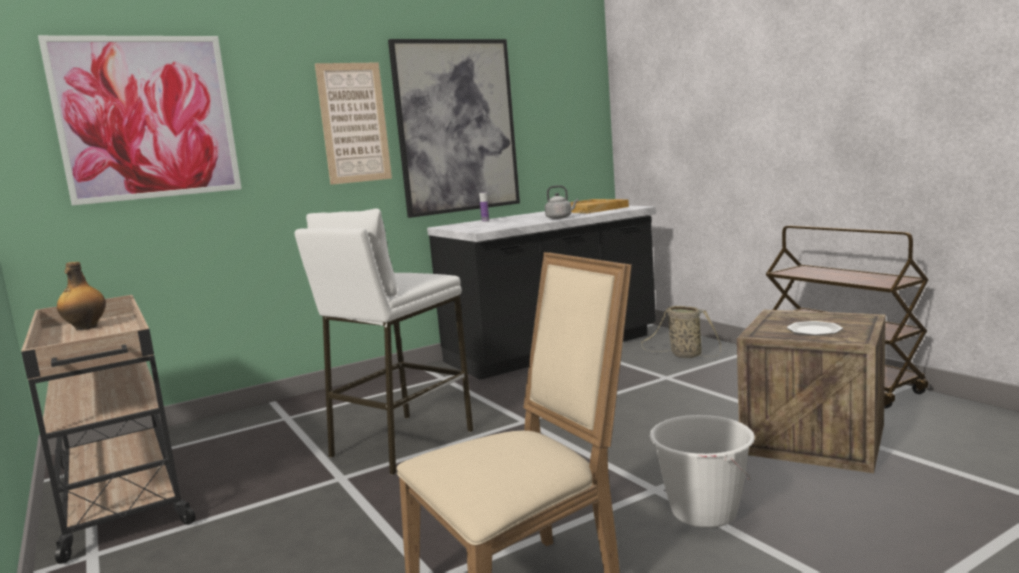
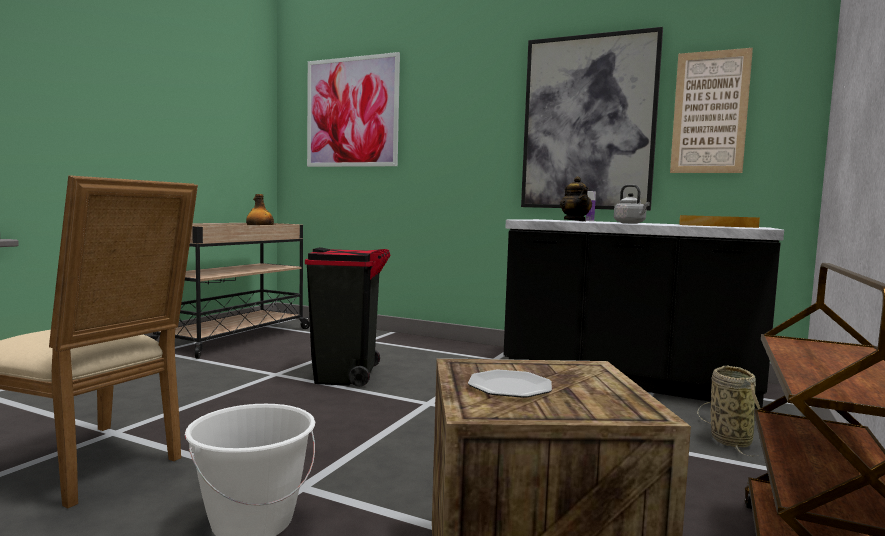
camera: 55 degrees right, 5 degrees down
(354, 123) = (488, 118): picture -> picture (709, 112)
(400, 443) = (346, 375): white stool -> black trash can
(505, 223) = (575, 221): none -> teapot

